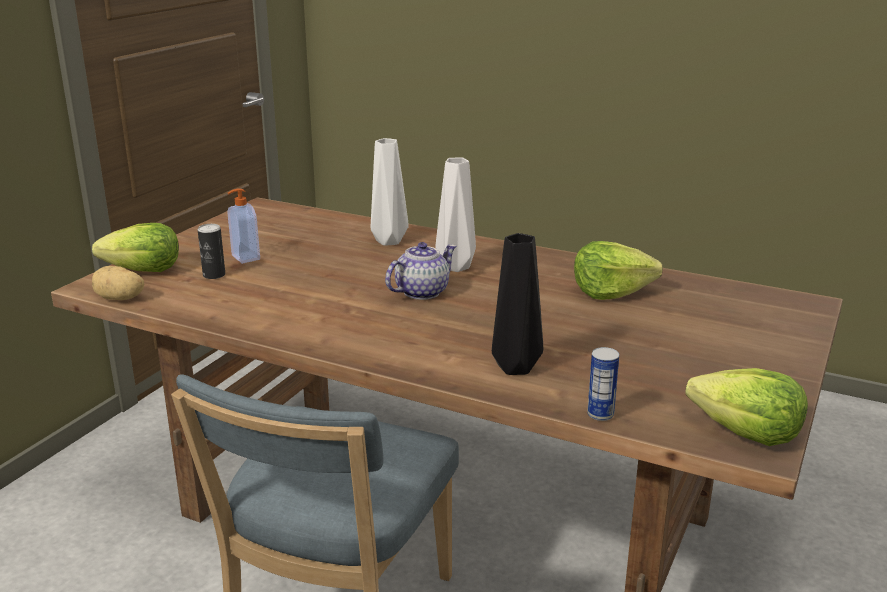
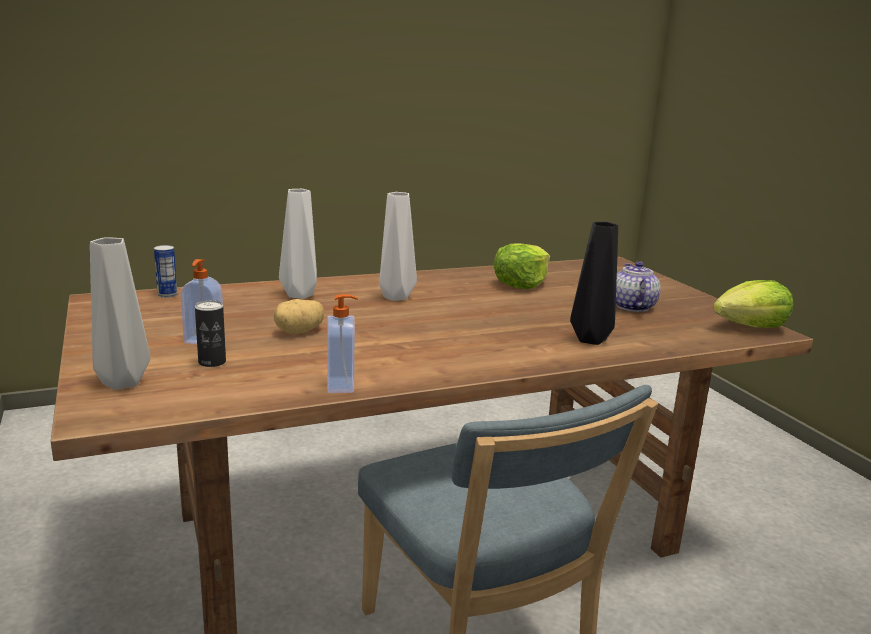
camera: 50 degrees left, 5 degrees down
(119, 299) = (165, 414): potato -> potato (299, 332)
(143, 270) = (120, 383): lettuce -> grey vase
(239, 322) = (342, 385): none -> soap dispenser
(422, 292) = (417, 318): teapot -> teapot (631, 306)
(600, 414) = (687, 345): can -> can (167, 295)

